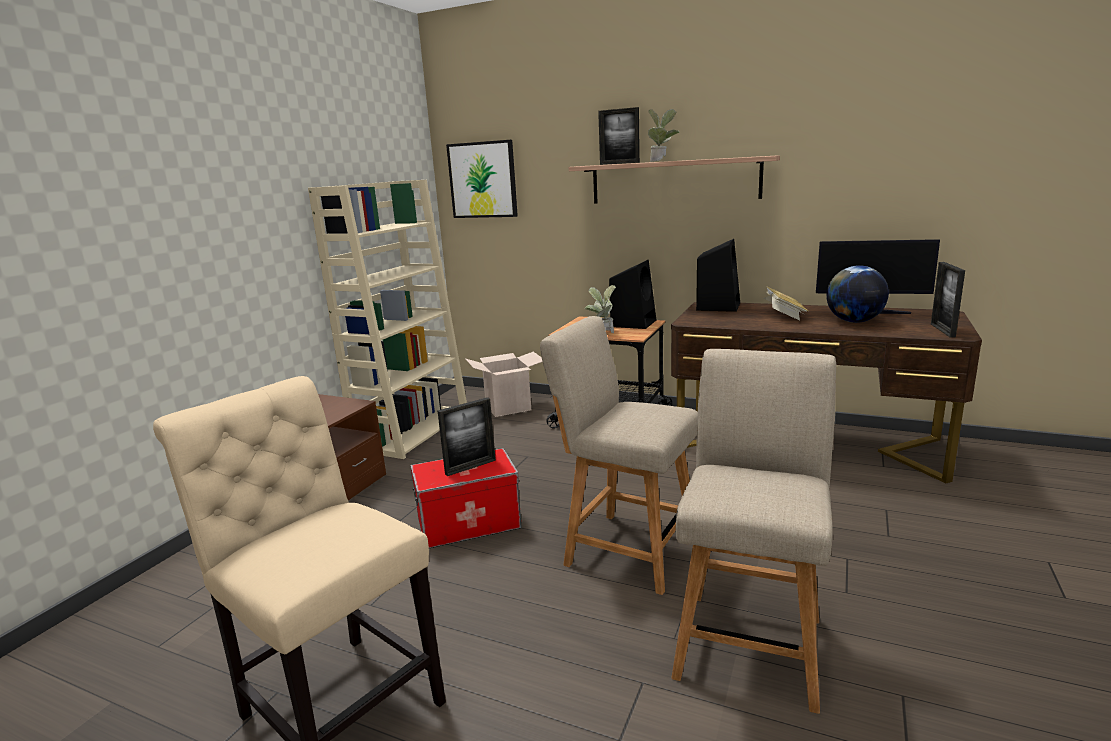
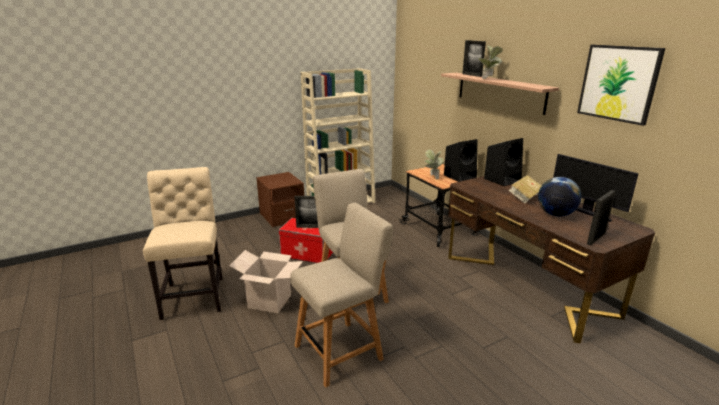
camera: 35 degrees right, 5 degrees up
(483, 180) = (413, 71): picture -> picture (618, 83)
(508, 407) = (397, 205): cardboard box -> cardboard box (269, 301)

